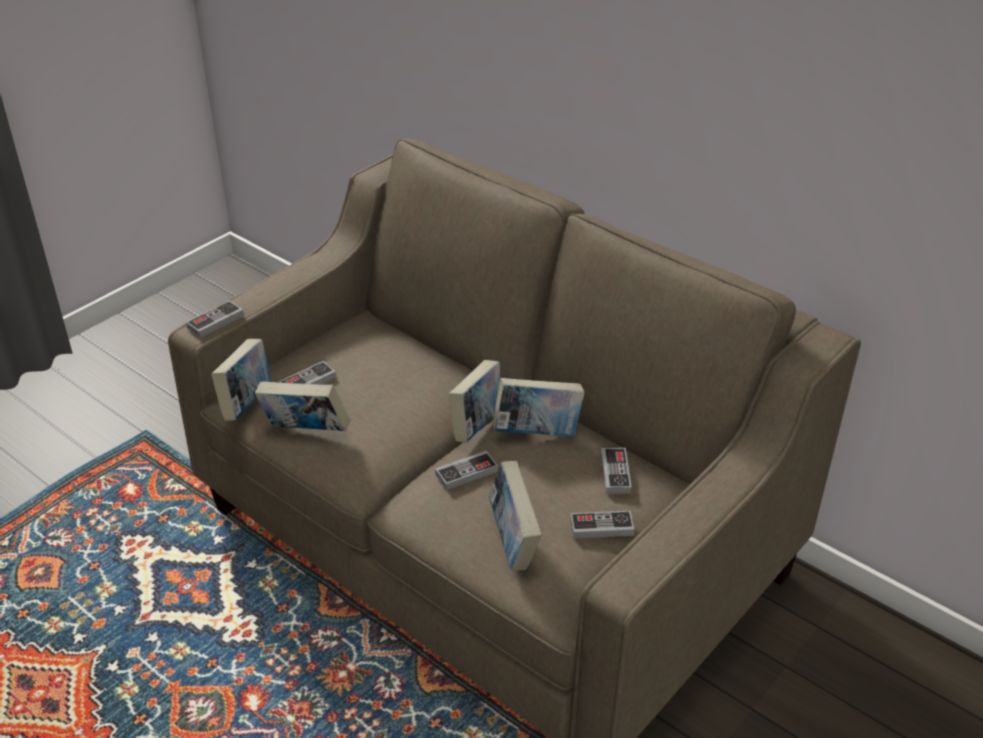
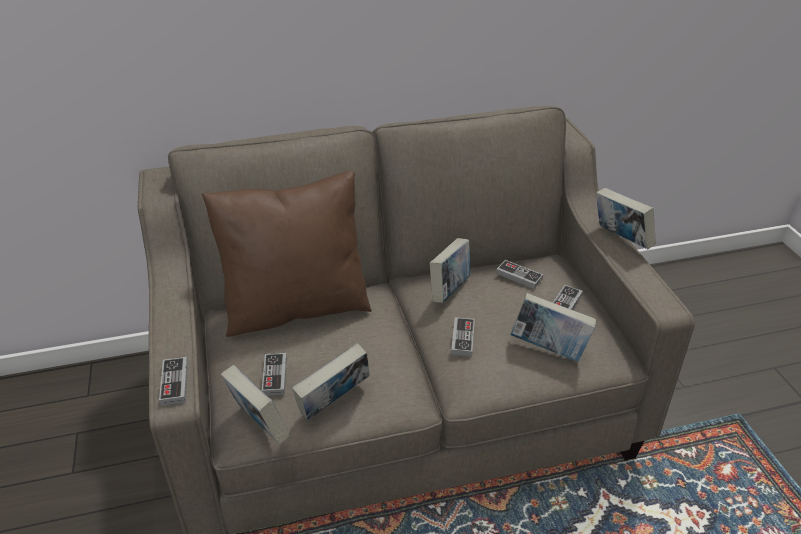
camera: 55 degrees left, 0 degrees up
(411, 350) = (296, 307): none -> brown pillow
(477, 425) = (411, 313): book -> book (620, 239)

